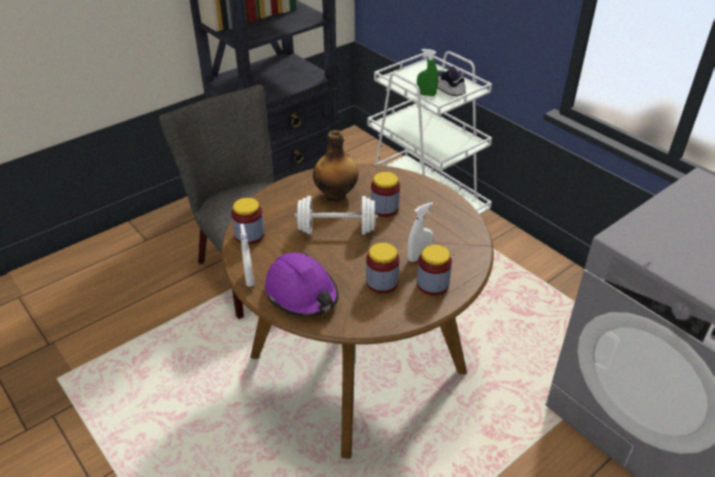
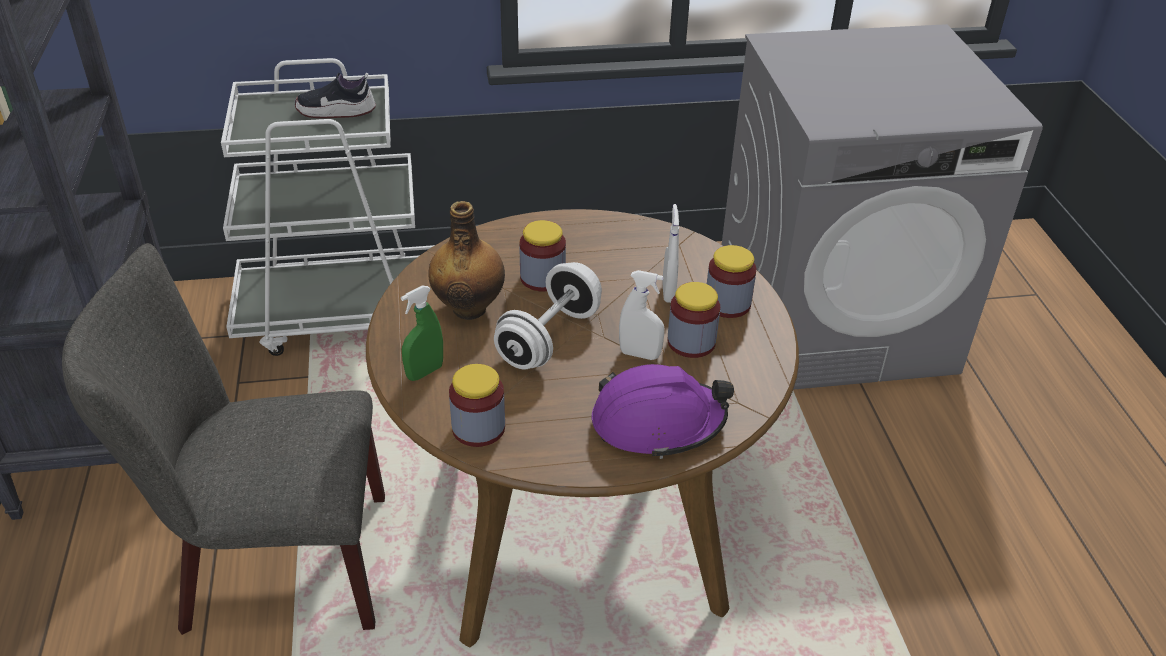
camera: 60 degrees left, 0 degrees up
(249, 279) = (583, 464): white spray bottle -> white spray bottle (639, 354)
(426, 94) = (329, 133): green spray bottle -> green spray bottle (424, 372)

